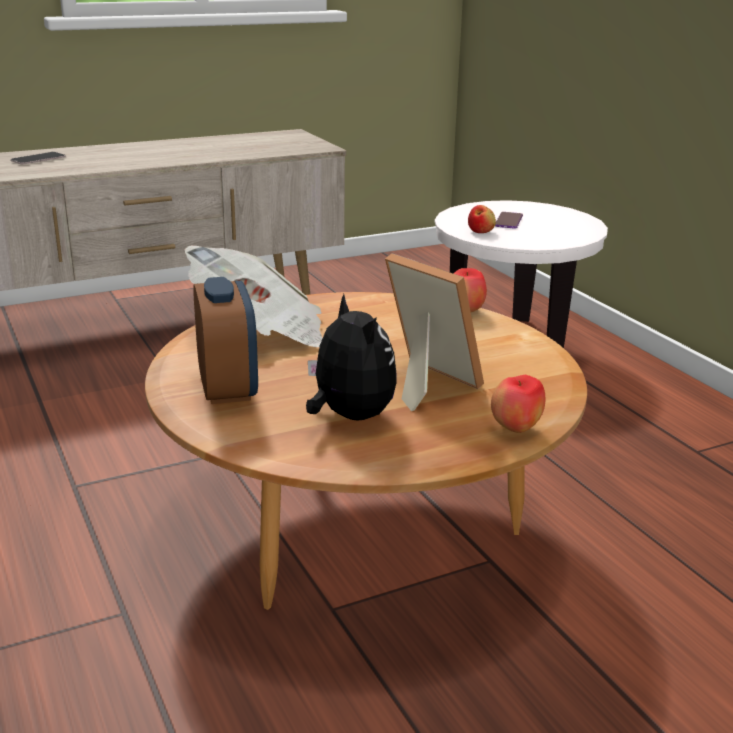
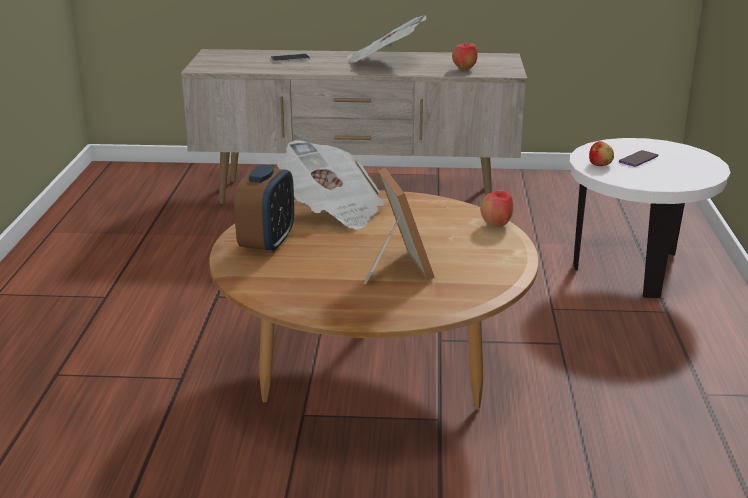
camera: 30 degrees right, 0 degrees up
(163, 151) = (383, 62): none -> newspaper
(349, 416) = (319, 277): plush toy -> none
(516, 429) = (417, 311): apple -> apple (464, 69)

